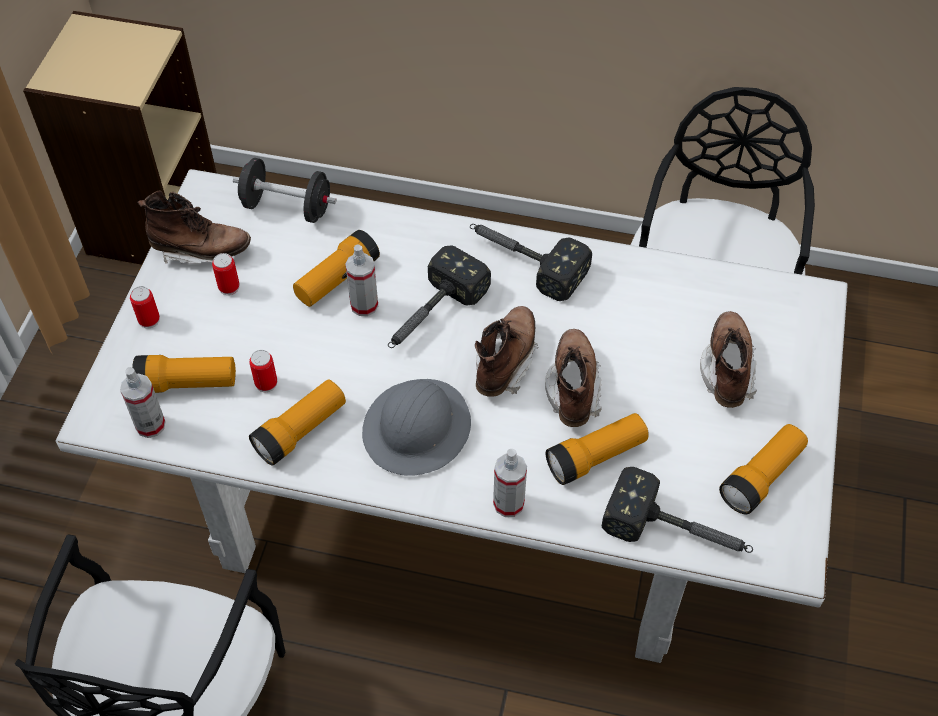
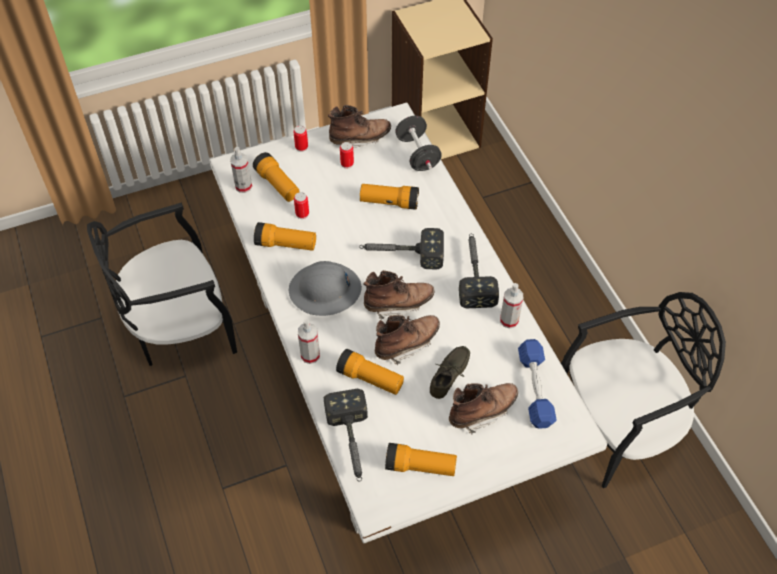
camera: 55 degrees right, 0 degrees up
(201, 250) = (360, 139): brown boot -> brown boot turned 75 degrees counterclockwise
(364, 305) = (383, 223): spray bottle -> spray bottle (509, 320)
(654, 370) = (451, 376): none -> grey shoe
(731, 302) = (535, 389): none -> blue dumbbell

